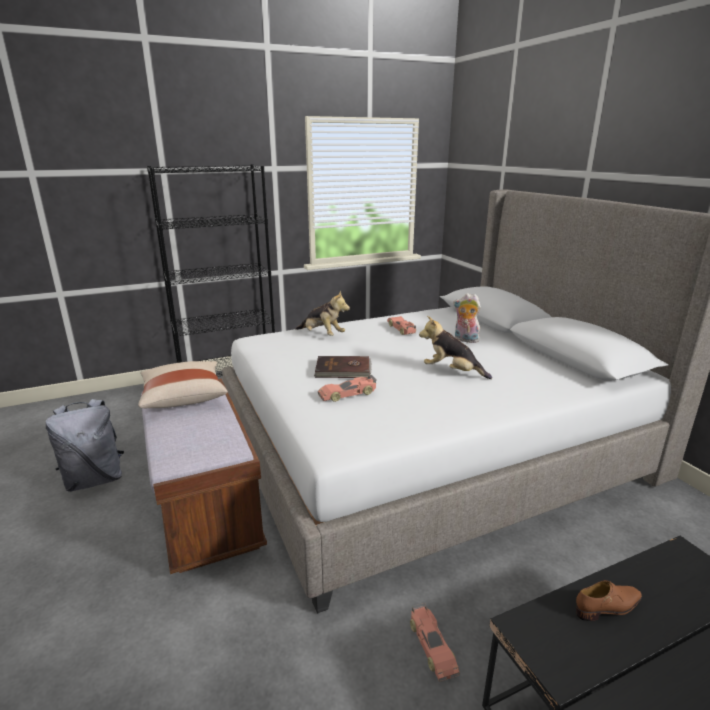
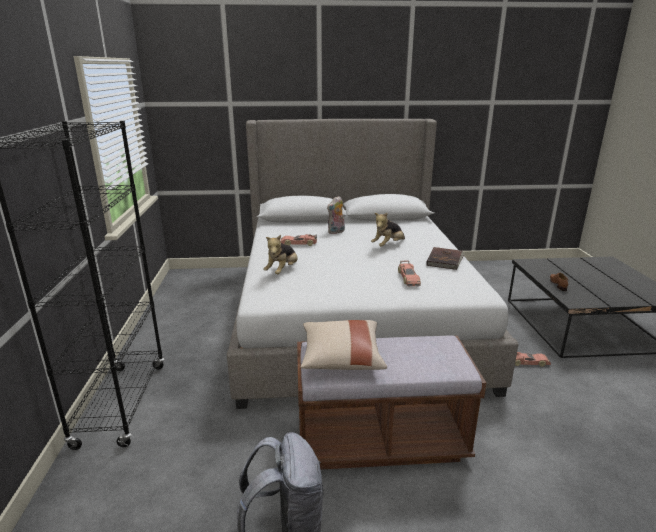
camera: 70 degrees left, 0 degrees up
(322, 335) = (282, 271): plush toy -> plush toy turned 150 degrees clockwise
(343, 370) = (365, 274): brown book -> brown book (445, 260)

